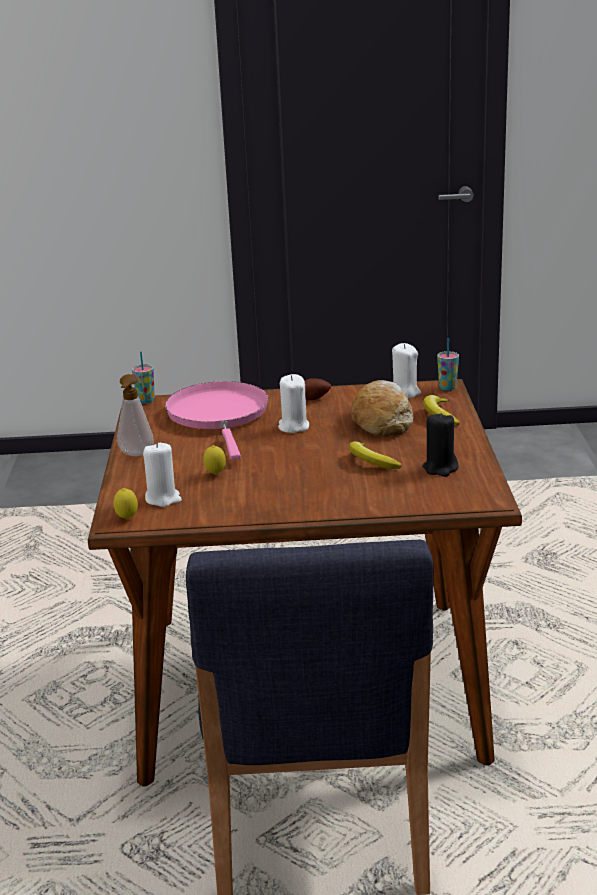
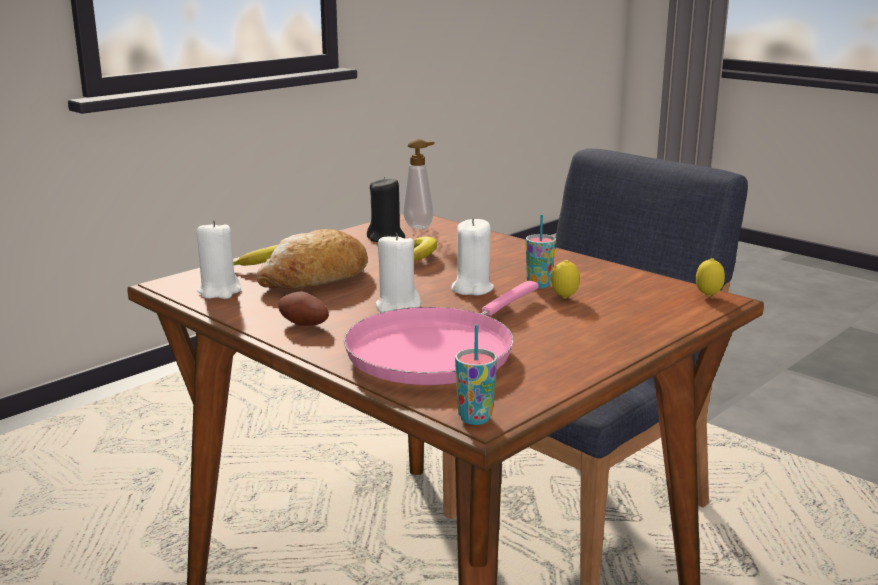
camera: 135 degrees left, 5 degrees down
(136, 455) = (612, 348): soap dispenser -> soap dispenser (420, 226)
(163, 498) = (649, 298): white candle -> white candle (472, 289)
(447, 387) = (175, 280): cup -> cup (539, 285)

